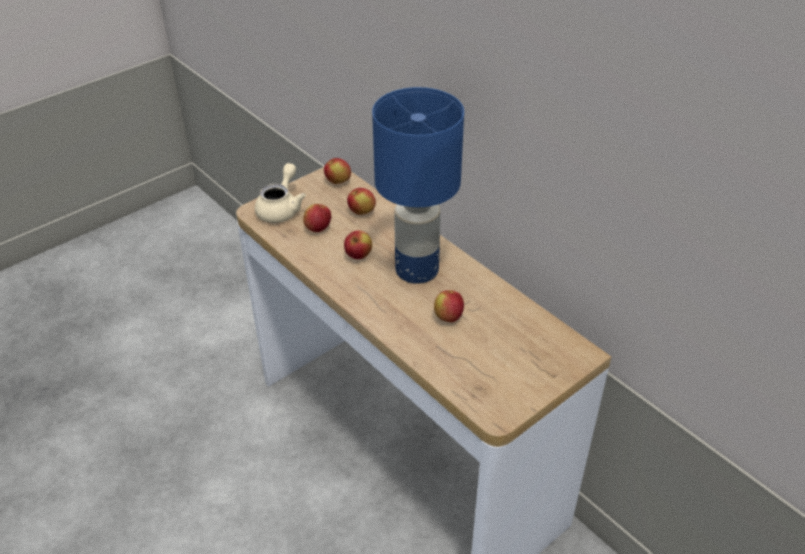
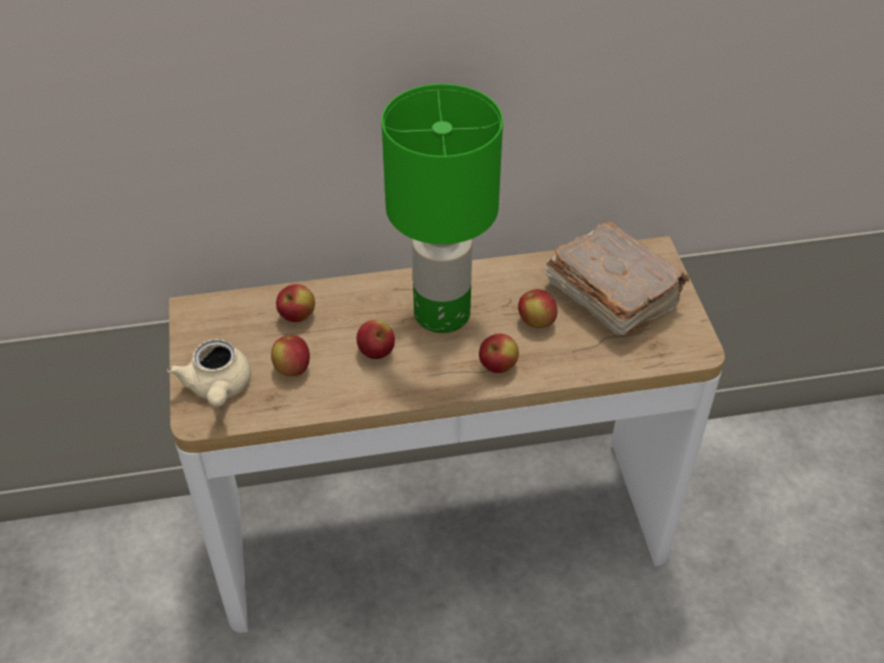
camera: 60 degrees left, 5 degrees up
(281, 208) = (218, 389): beige teapot -> beige teapot turned 150 degrees counterclockwise
(338, 182) = (216, 313): apple -> apple (498, 366)
(417, 269) = (440, 313): blue table lamp -> green table lamp
(512, 345) = (611, 294): none -> brown book

